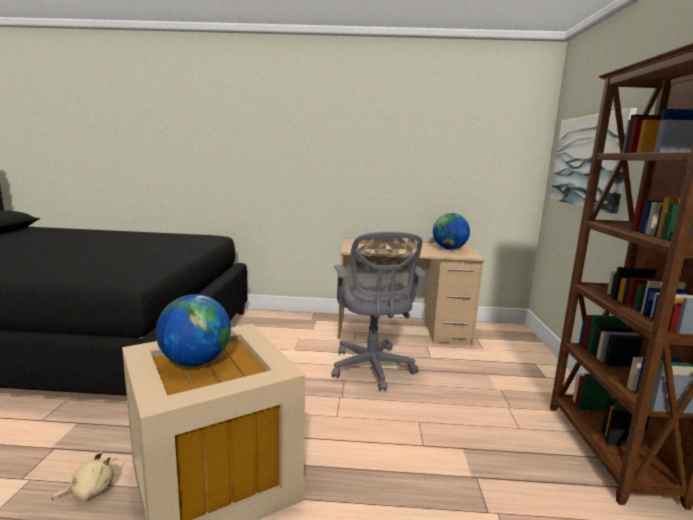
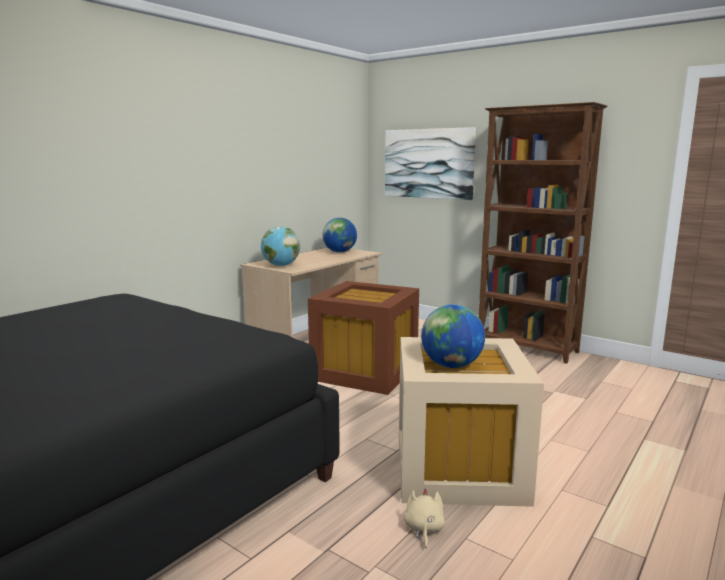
camera: 55 degrees left, 0 degrees up
(360, 245) = (281, 265): none -> globe
(372, 369) = (366, 372): grey office chair -> brown storage box

